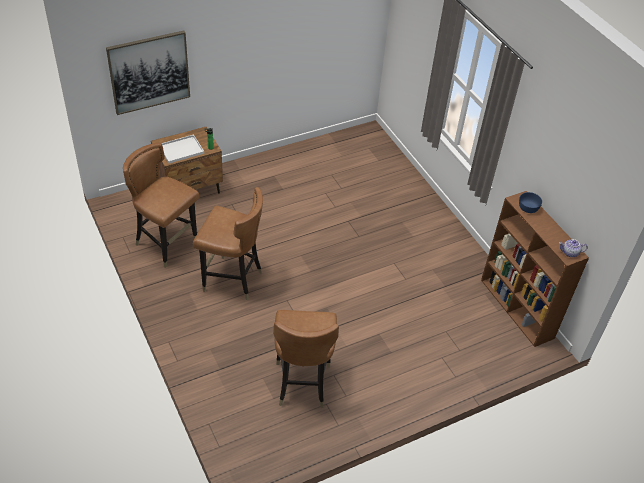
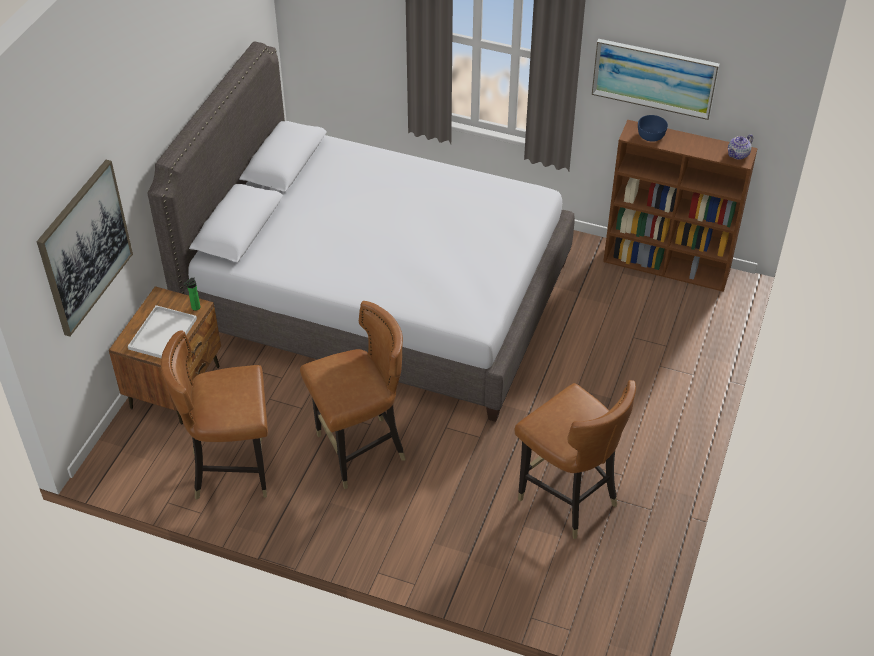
camera: 40 degrees left, 0 degrees up
(334, 213) = (378, 297): none -> grey bed
(547, 169) = (654, 77): none -> picture

